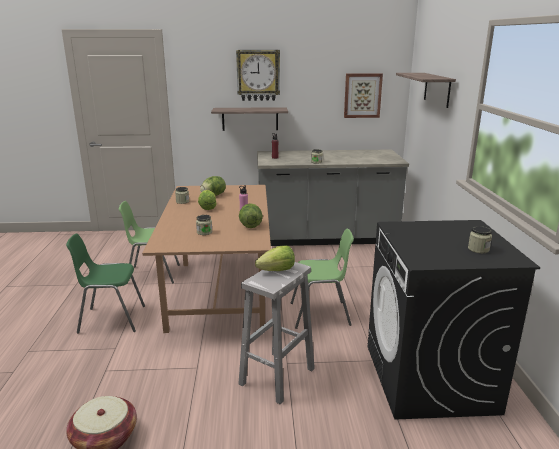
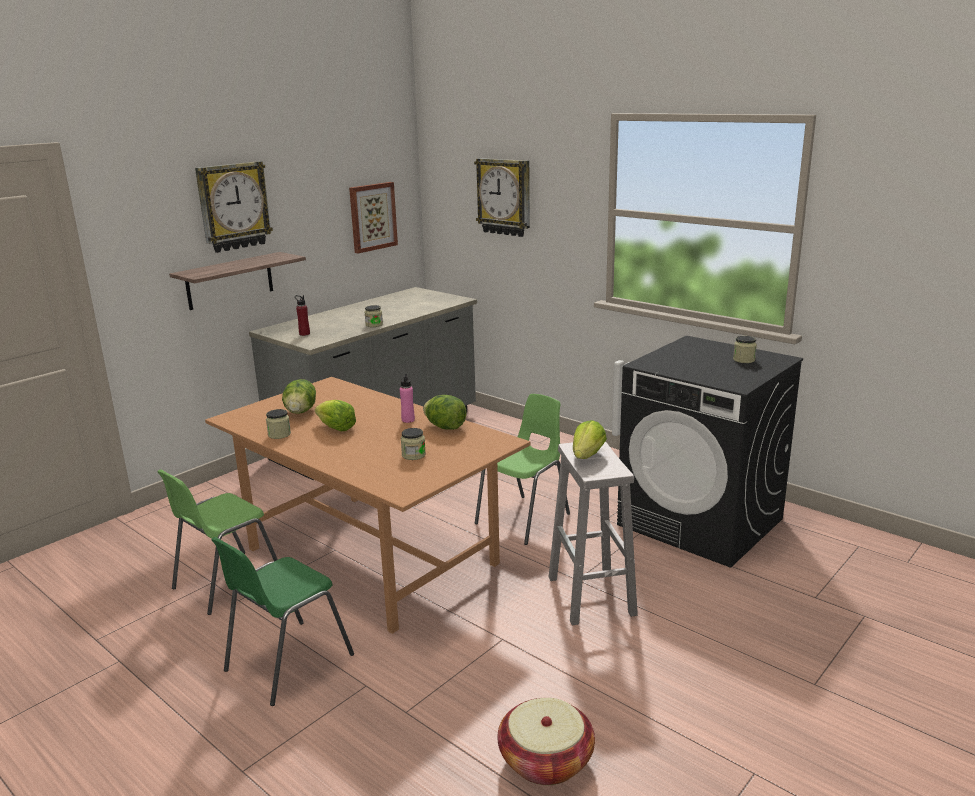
camera: 45 degrees left, 0 degrees up
(437, 89) = (504, 197): shelf -> wall clock

